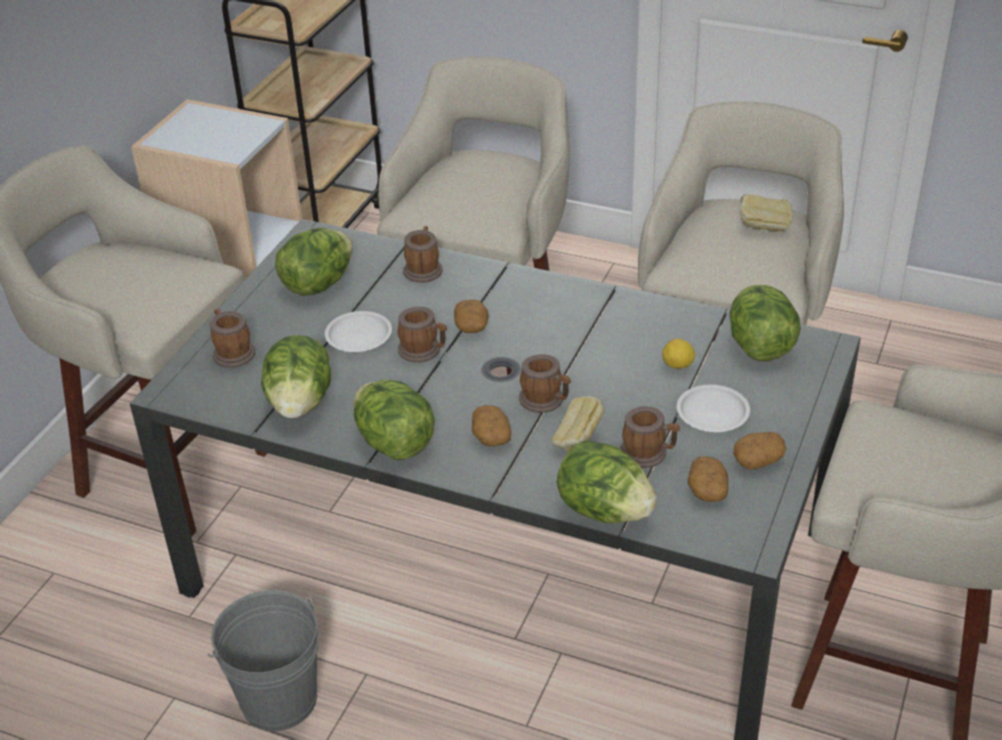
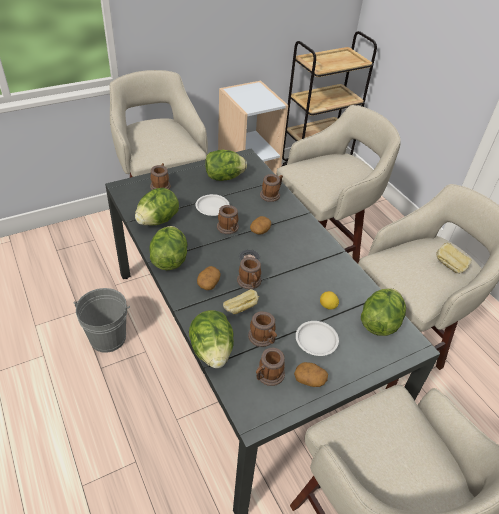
camera: 35 degrees right, 5 degrees up
(707, 490) = (268, 376): potato -> mug

